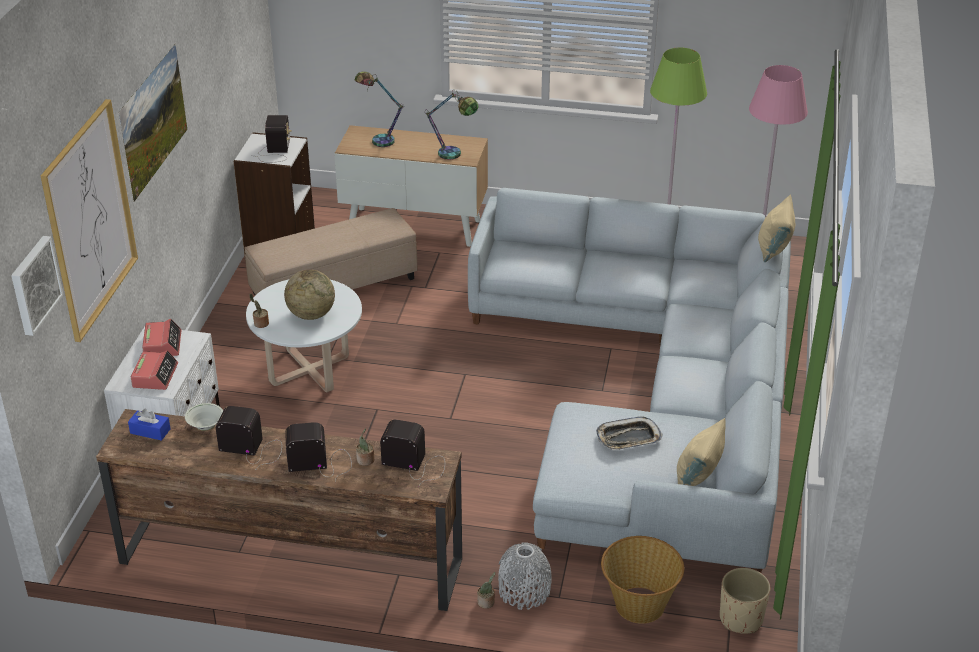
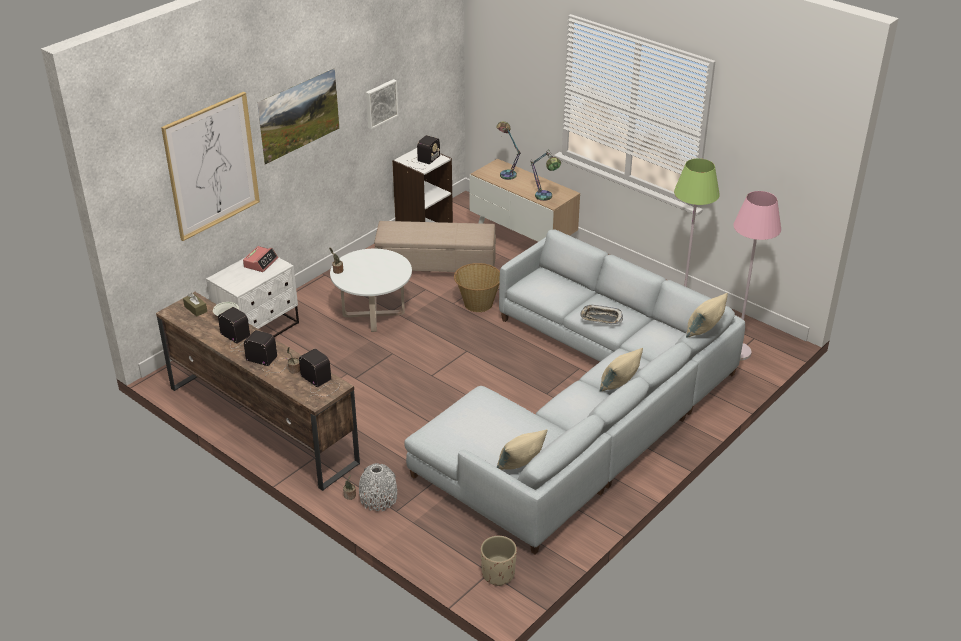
camera: 30 degrees right, 0 degrees up
(34, 285) = (142, 193): picture -> picture (380, 103)
(150, 431) = (195, 309): blue tissue box -> brown tissue box
(155, 375) = (240, 280): alarm clock -> none
(311, 314) = (372, 275): globe -> none
(628, 438) = (497, 423): tray -> tray (601, 318)
(639, 605) = (440, 537): basket -> basket (477, 304)
(713, 344) = (619, 384): none -> beige pillow

